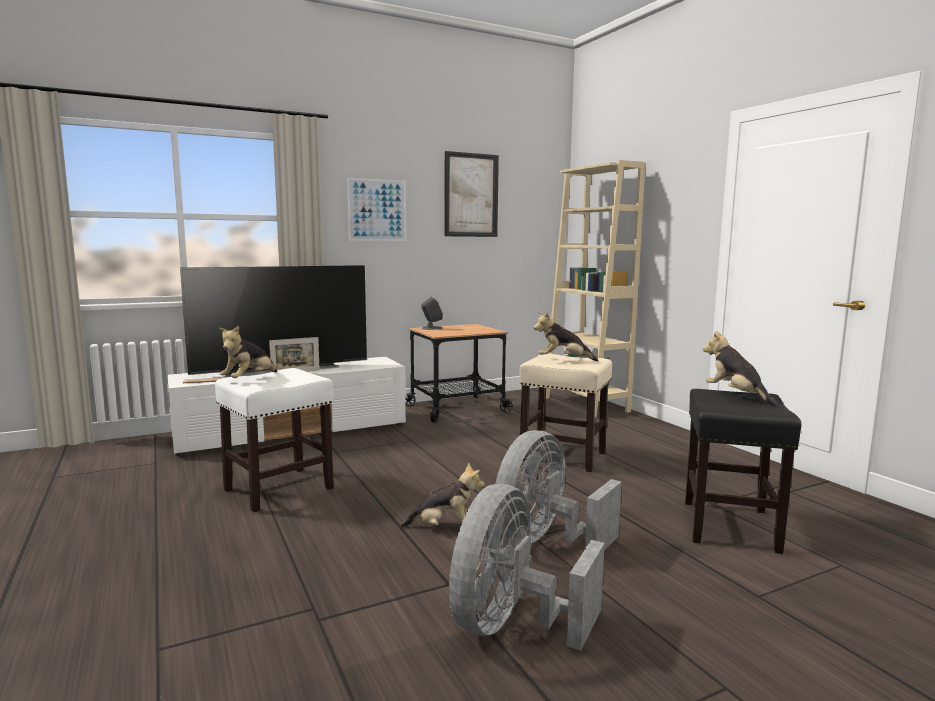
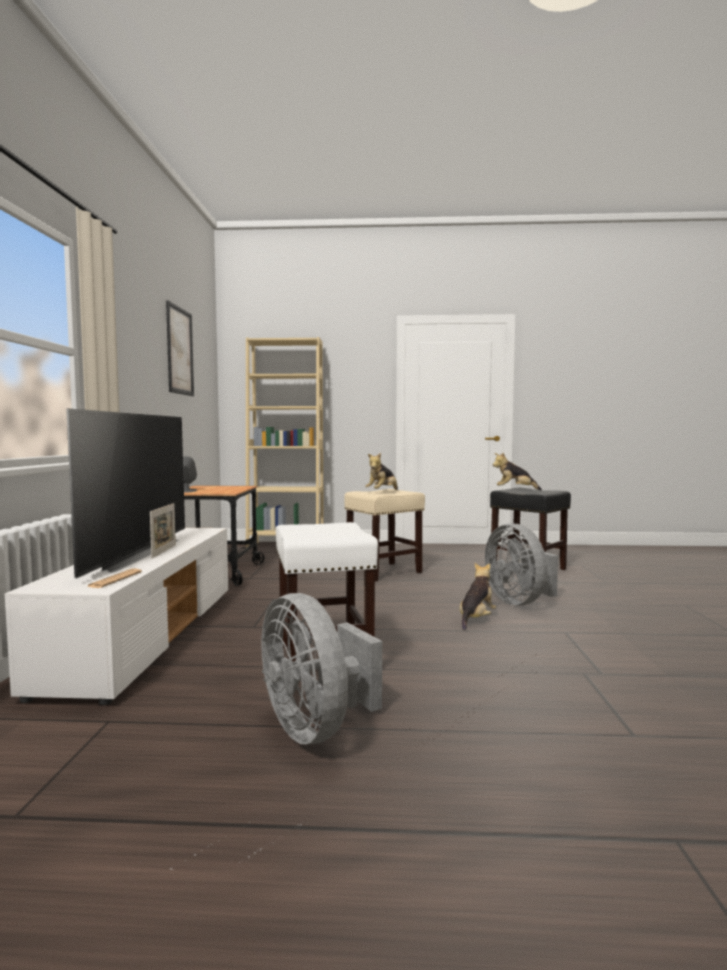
camera: 60 degrees left, 5 degrees down
(249, 379) = (311, 535): plush toy -> none
(377, 210) = (132, 355): picture -> none
(512, 625) = (623, 627): grey fan -> grey fan (315, 728)

